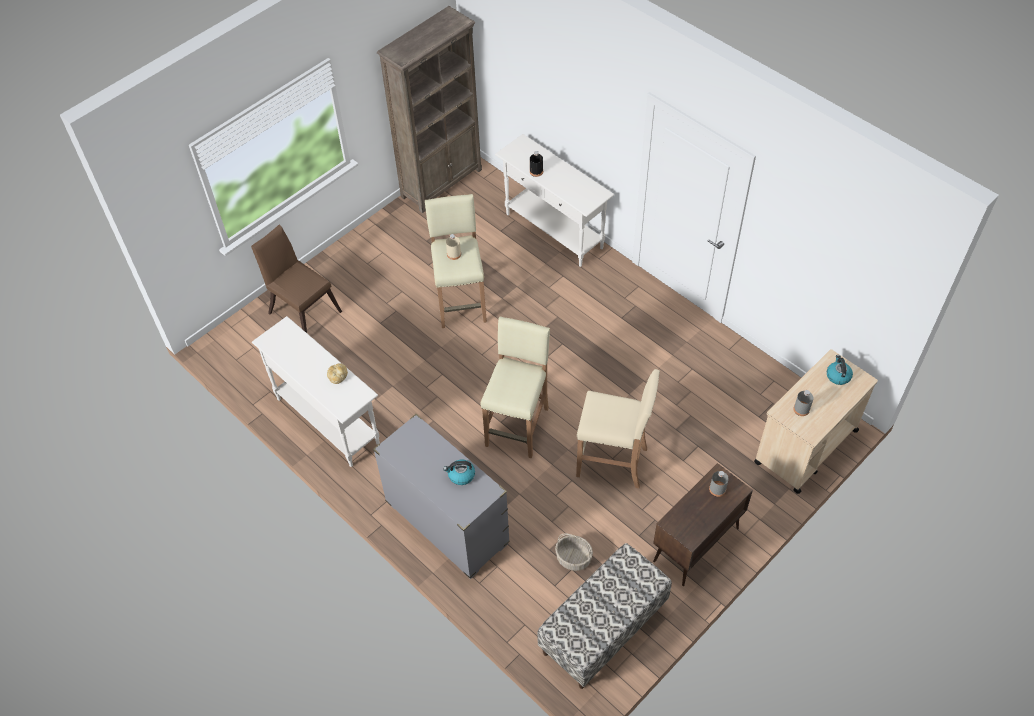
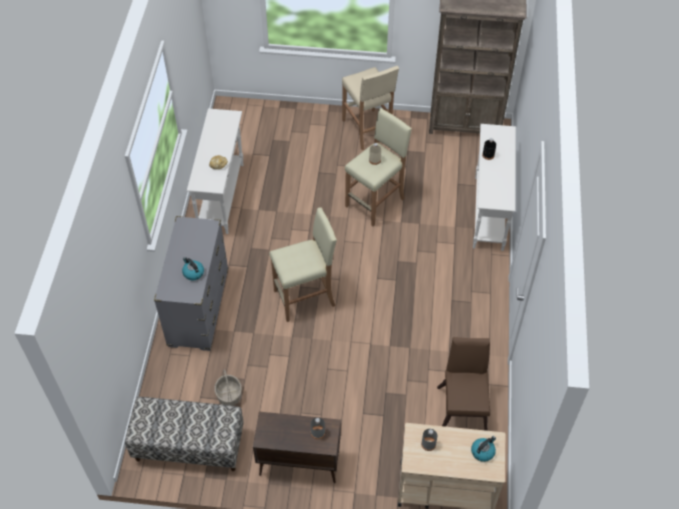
camera: 50 degrees right, 0 degrees up
(302, 309) = (292, 128): brown chair -> brown chair (462, 407)
(613, 462) = (324, 371): beige stool -> beige stool (367, 130)

